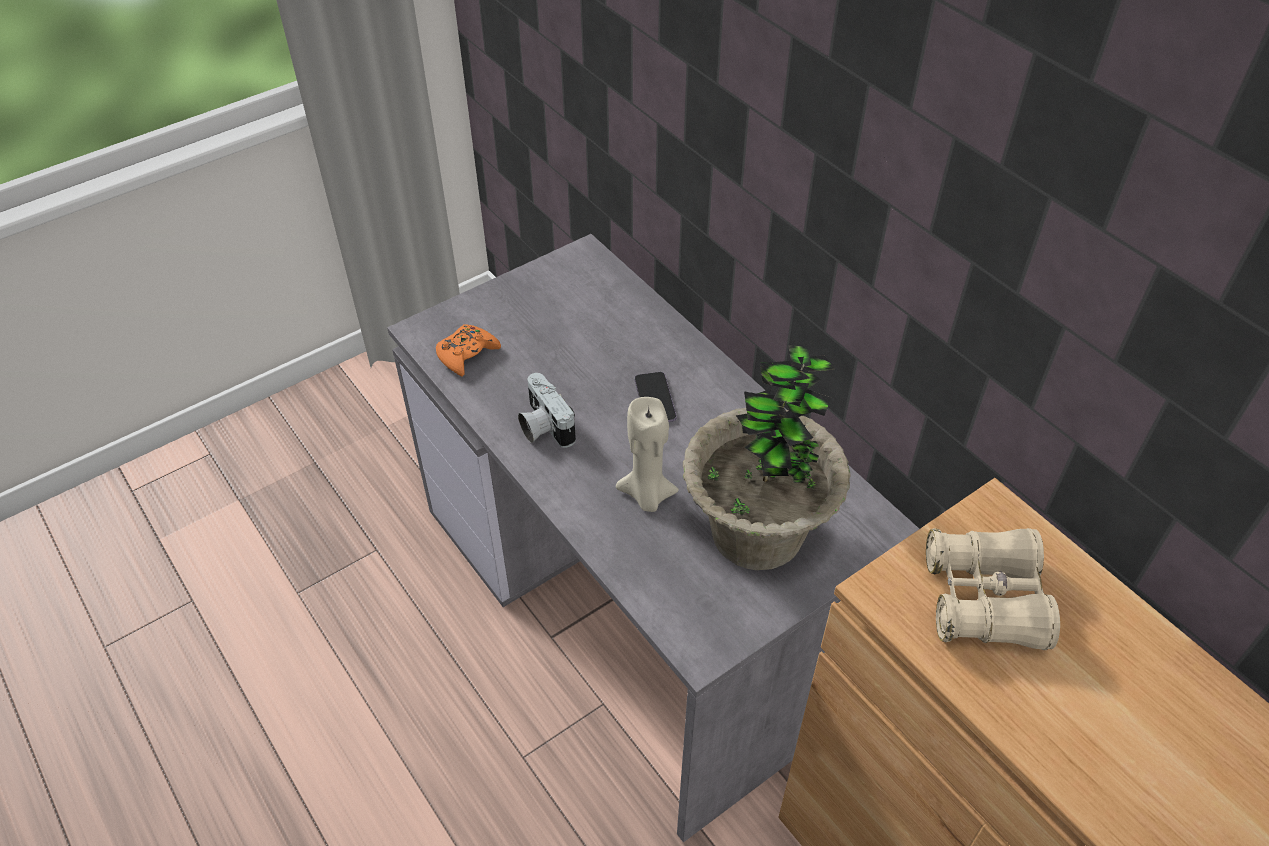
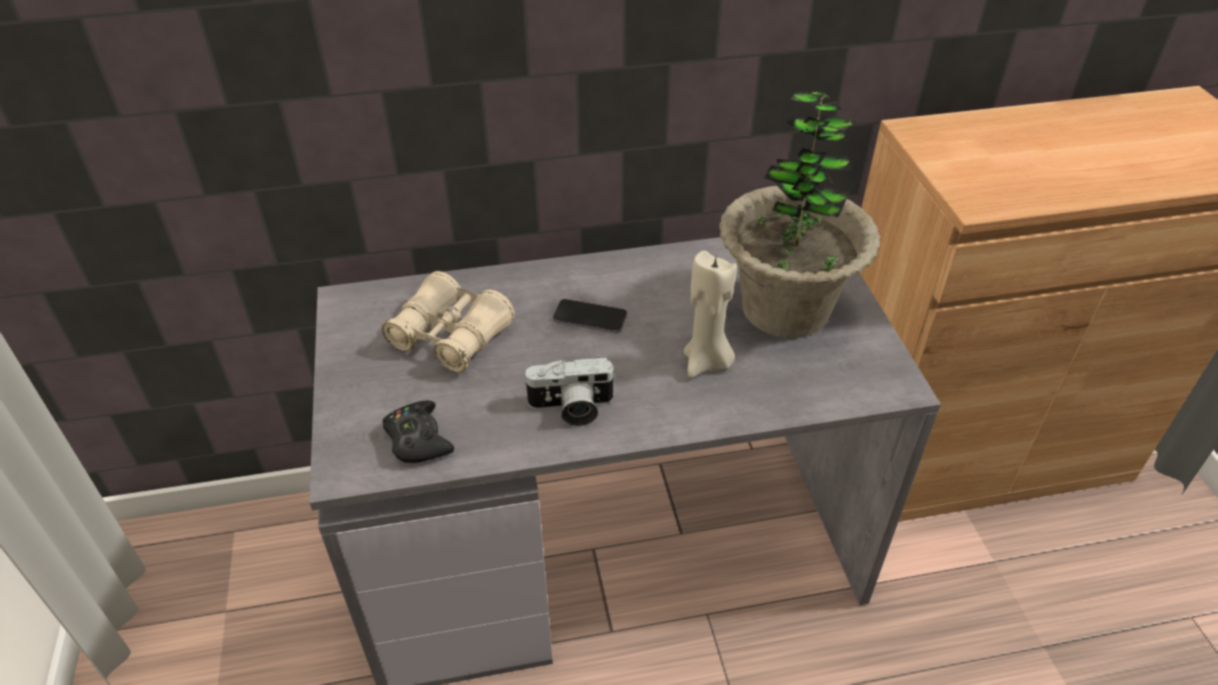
camera: 65 degrees left, 5 degrees down
(467, 354) = (418, 439): orange game controller -> black game controller
(984, 600) = (999, 163): beige binoculars -> beige binoculars (451, 336)

